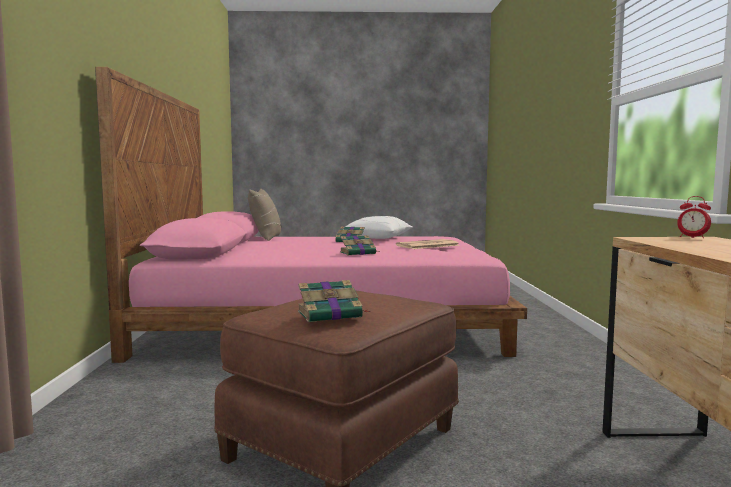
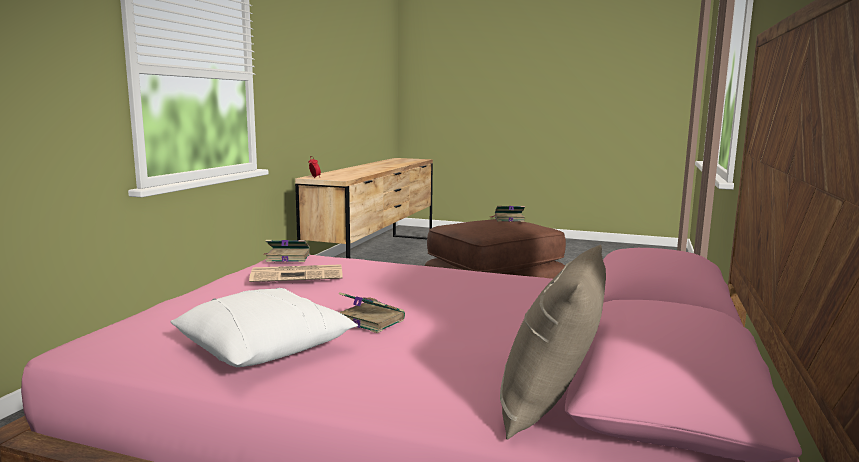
camera: 160 degrees left, 5 degrees up
(358, 253) = (415, 276): book -> book (287, 258)

